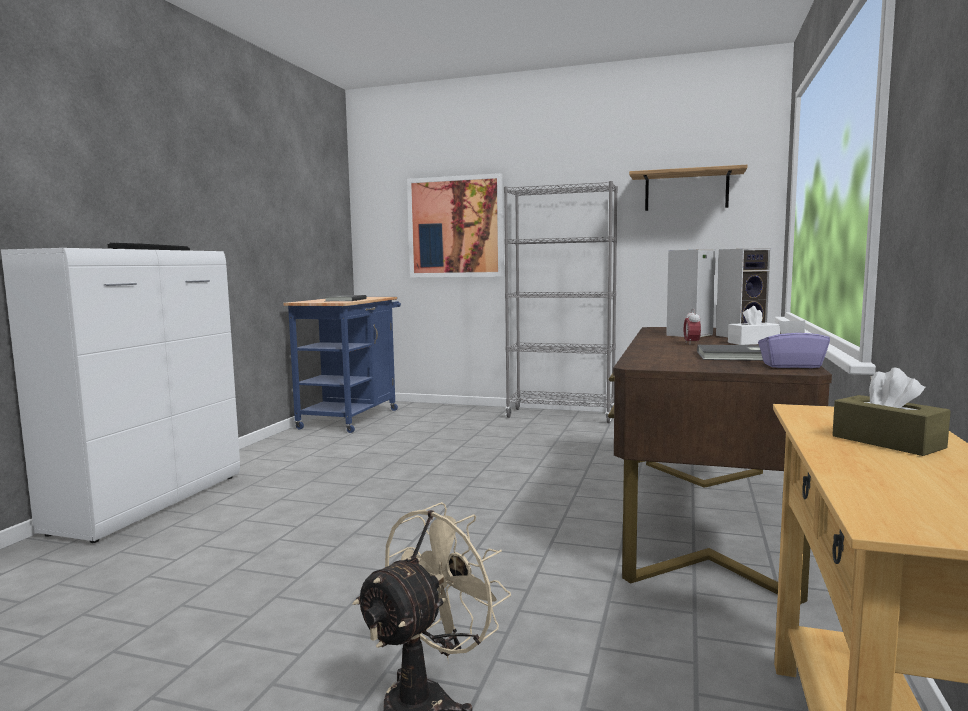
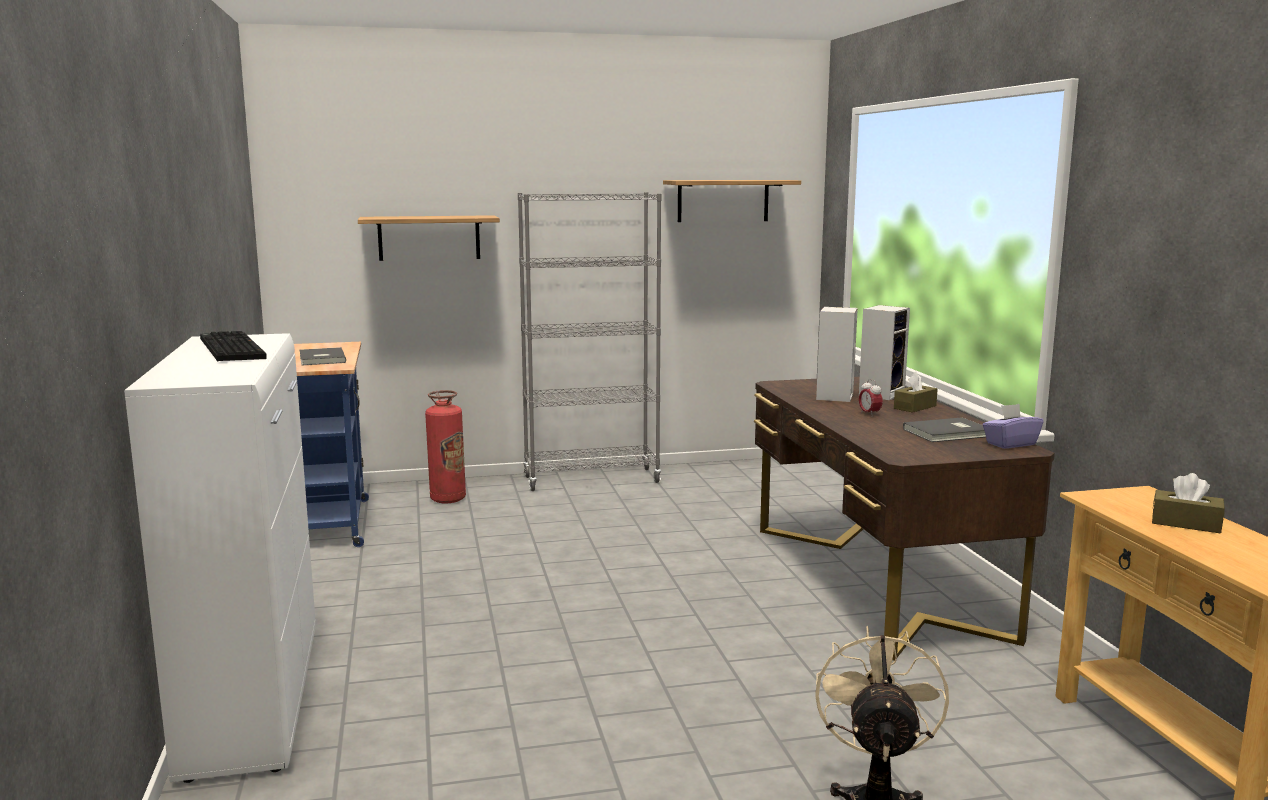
camera: 30 degrees left, 5 degrees up
(446, 415) = (448, 499): none -> fire extinguisher
(455, 227) = (429, 238): picture -> shelf
(753, 343) = (915, 407): white tissue box -> brown tissue box

